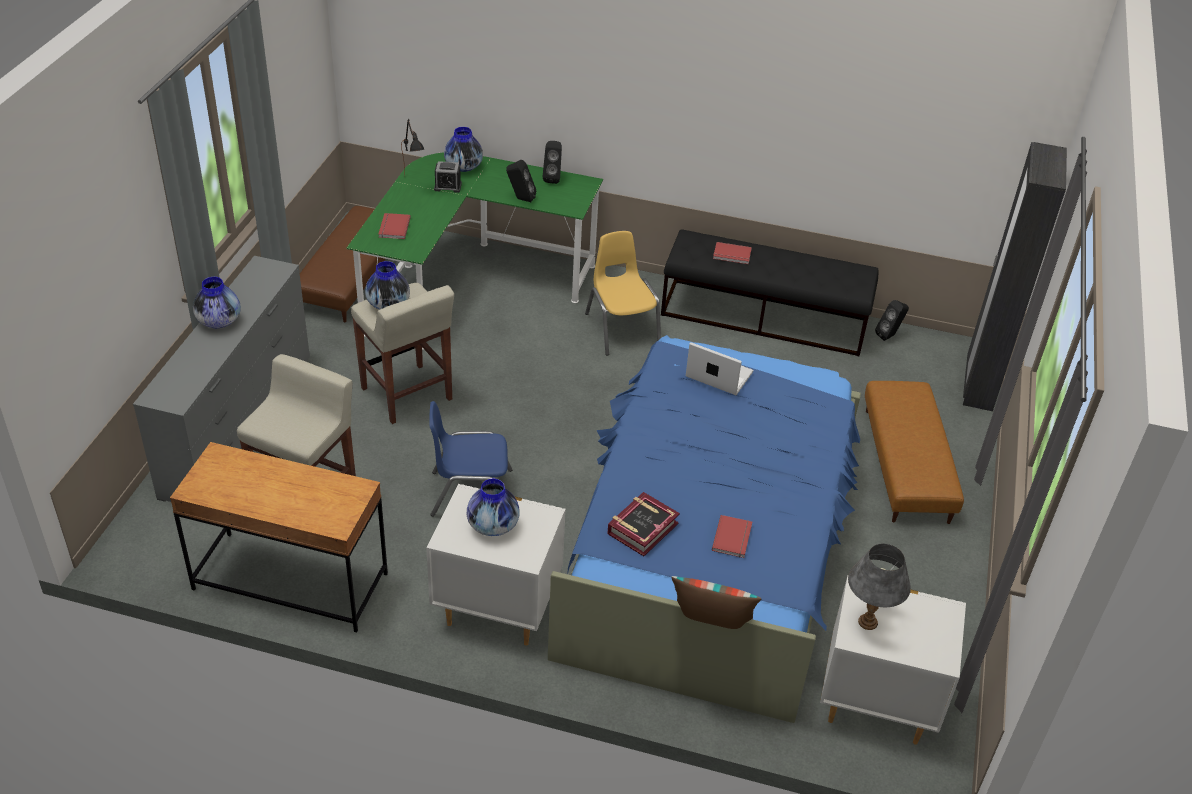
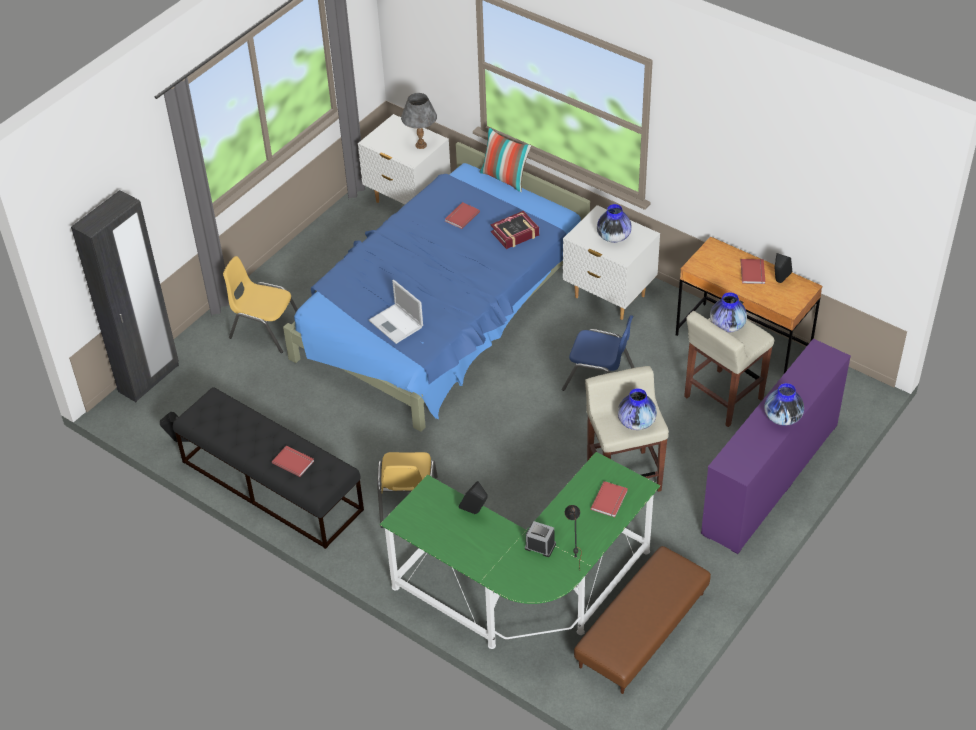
camera: 155 degrees left, 5 degrees up
(239, 424) = (770, 478): grey dresser -> purple dresser
(272, 496) = (753, 272): none -> red book
(463, 167) = (514, 572): vase -> vase (727, 325)
(553, 178) = (429, 535): black speaker -> black speaker (779, 281)
(907, 465) = (265, 329): brown ottoman -> yellow chair

